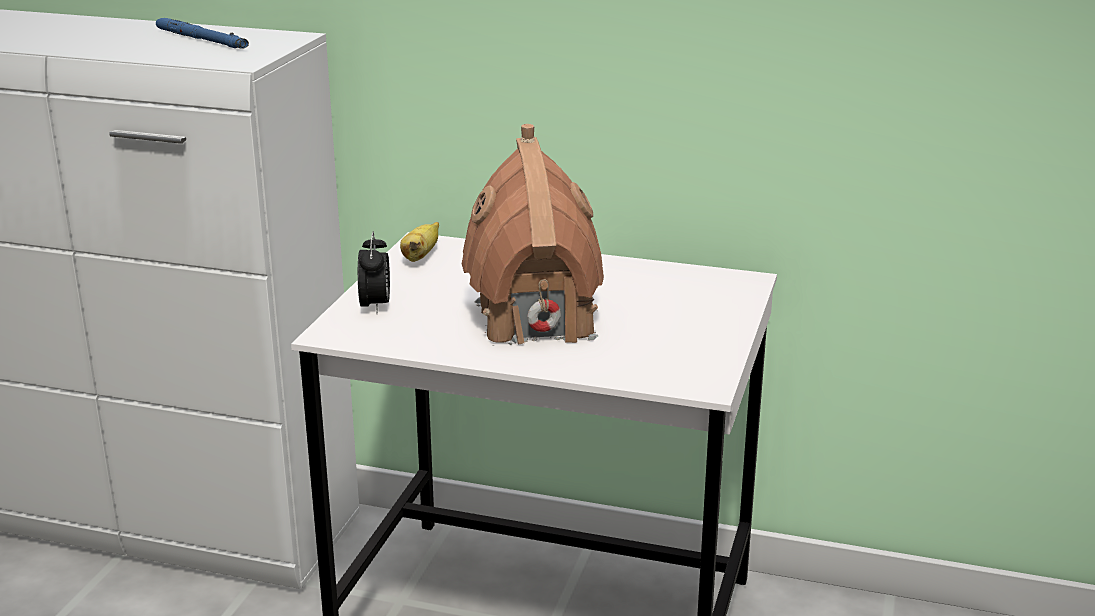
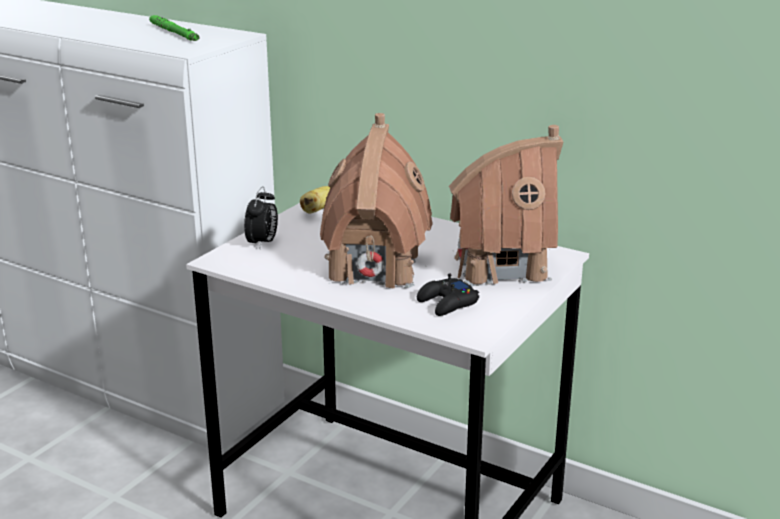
camera: 15 degrees right, 0 degrees up
(201, 40) = (174, 33): blue flashlight -> green flashlight
(651, 353) = (447, 303): none -> black game controller
(686, 300) = (501, 266): none -> toy house

